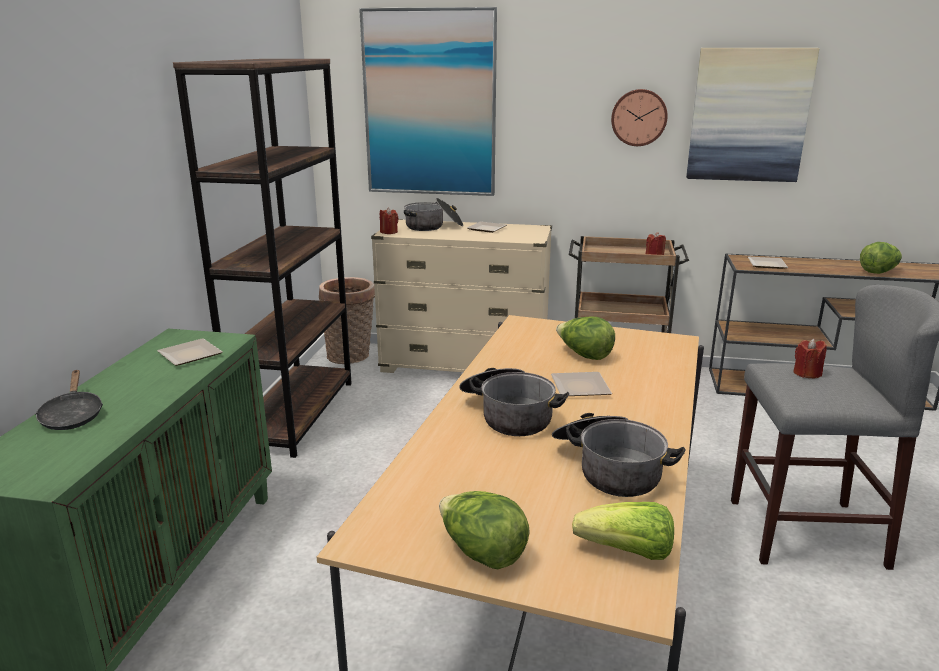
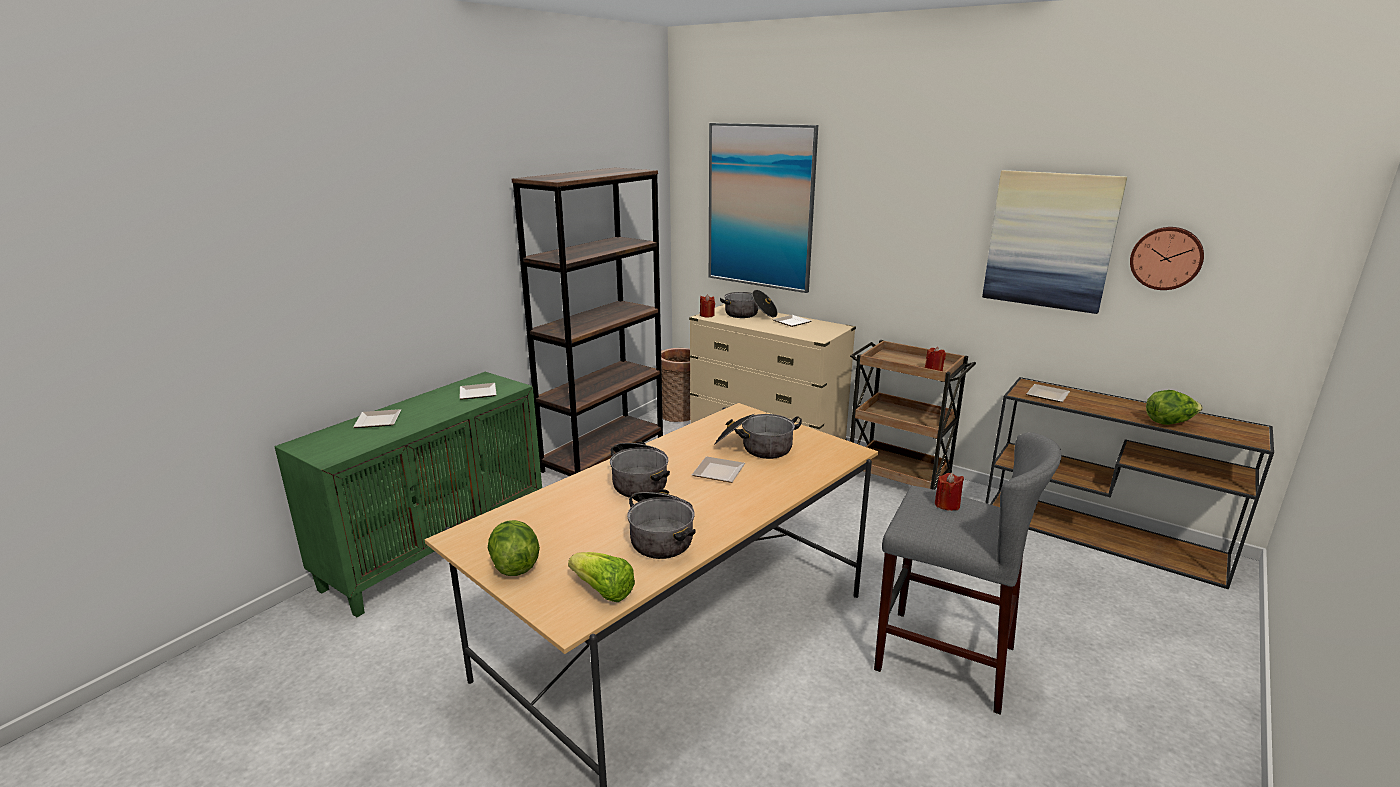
camera: 25 degrees right, 0 degrees up
(72, 416) = (377, 421): black frying pan -> plate
(584, 355) = (755, 448): lettuce -> cooking pot
(638, 117) = (940, 233): wall clock -> wall clock (1166, 258)

